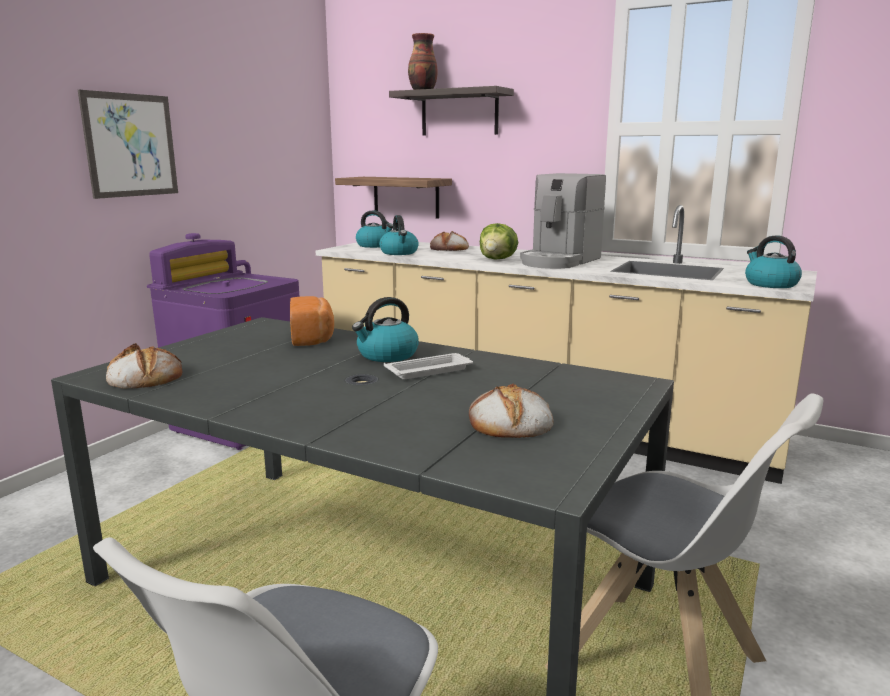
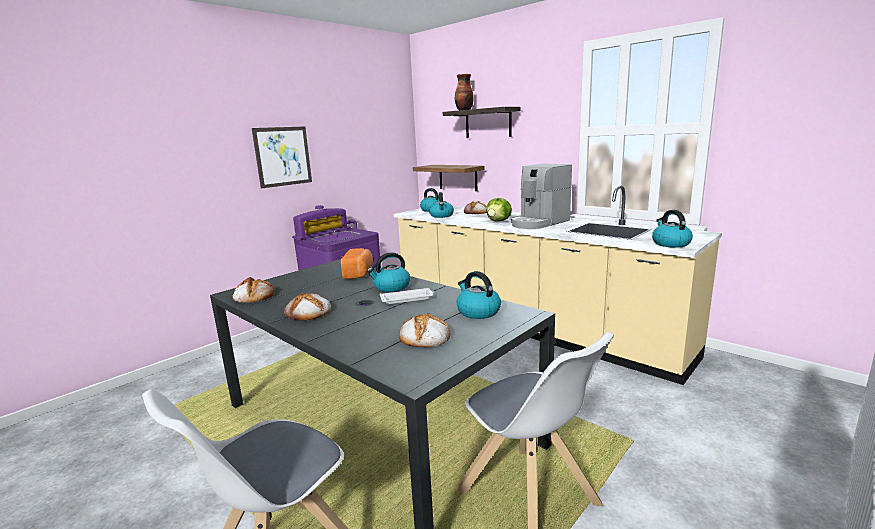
camera: 15 degrees right, 0 degrees up
(273, 398) = (308, 313): none -> bread
(559, 383) = (477, 312): none -> kettle

